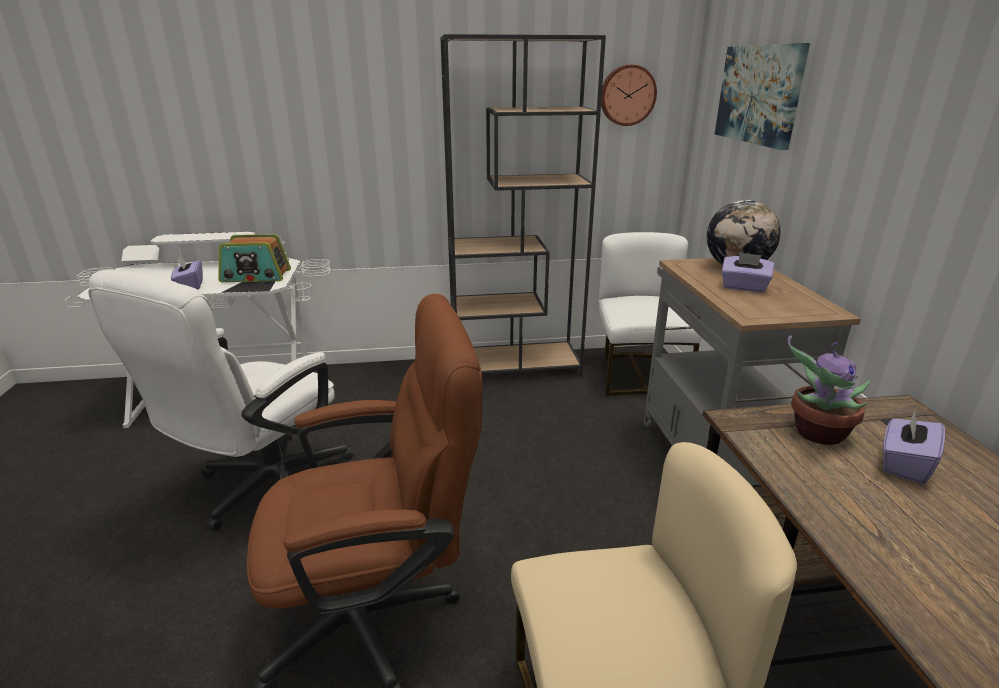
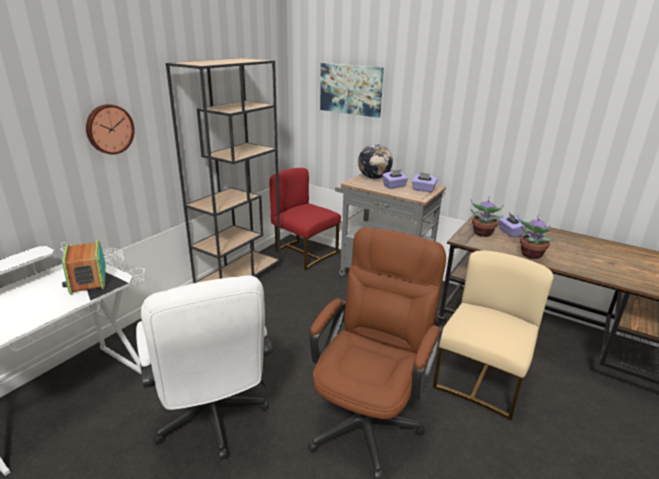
camera: 50 degrees left, 0 degrees up
(190, 286) = (48, 308): purple tissue box -> purple tissue box (423, 189)
(256, 276) = (87, 279): radio -> radio turned 120 degrees clockwise
(627, 95) = (261, 90): wall clock -> wall clock (109, 129)
(639, 374) = (304, 253): white chair -> red chair
(852, 527) = (530, 255): none -> potted plant

